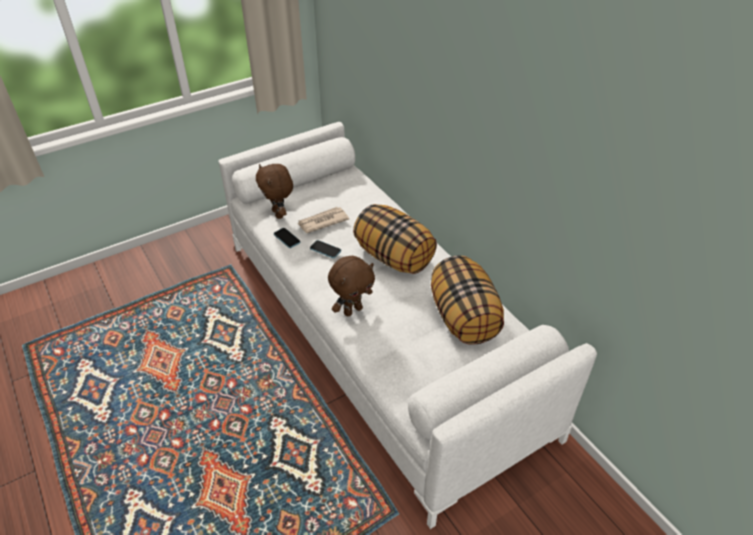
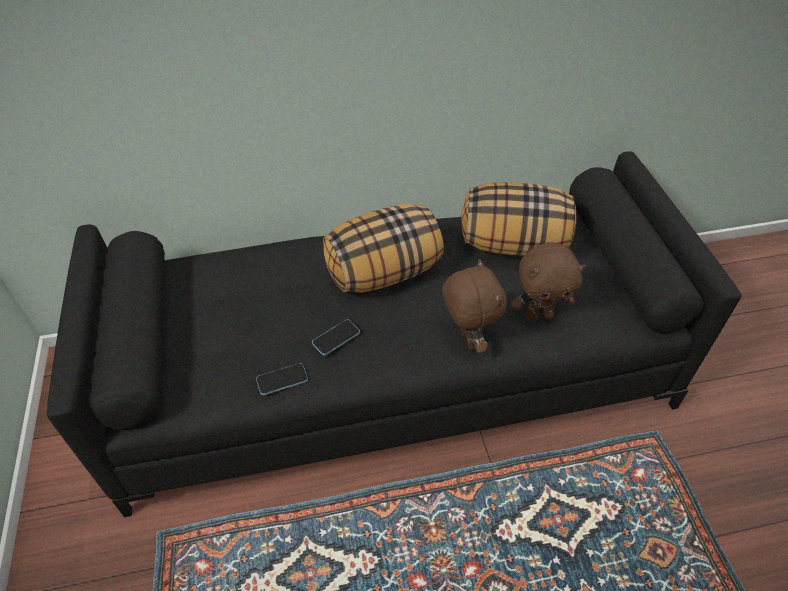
camera: 70 degrees left, 5 degrees up
(279, 214) = (213, 378): brown plush toy -> brown plush toy (539, 315)
(322, 221) = (268, 327): newspaper -> none
(377, 332) = (395, 373): white sofa -> black sofa

